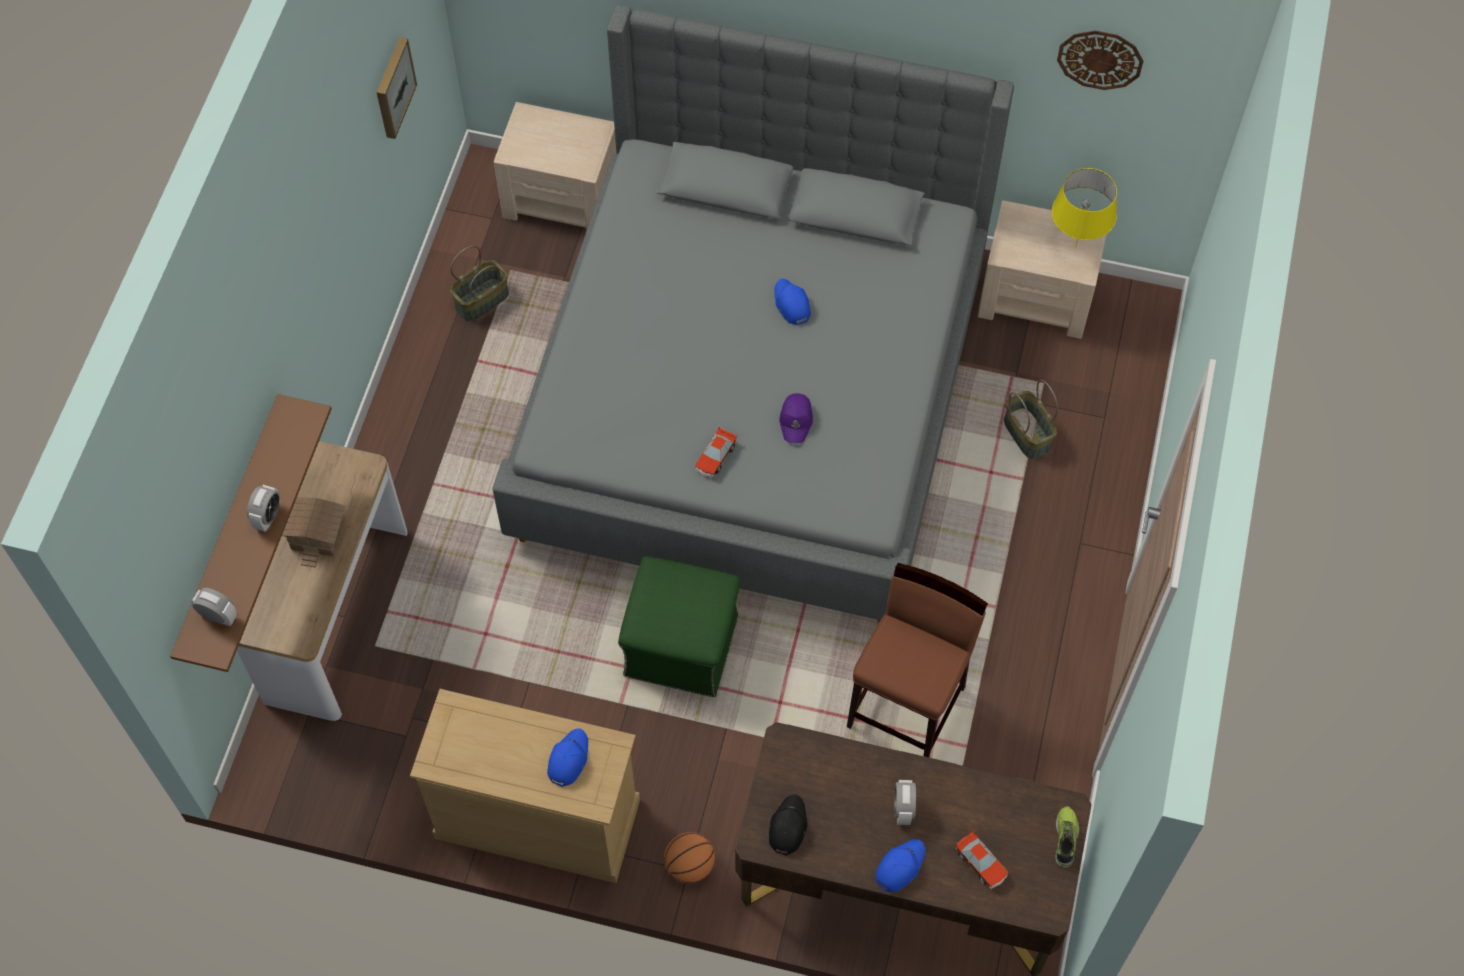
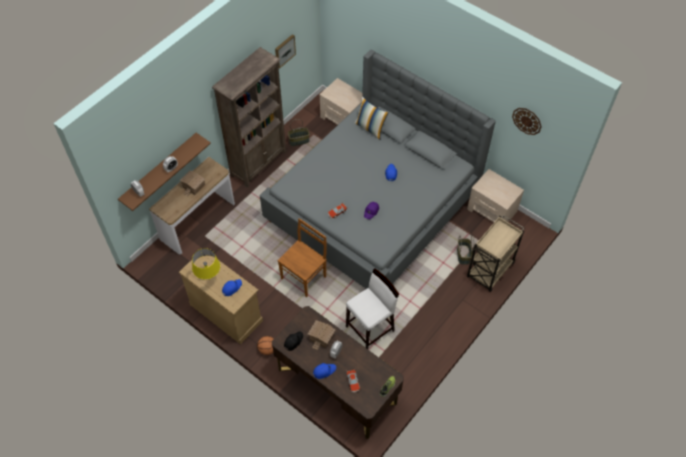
camera: 25 degrees right, 5 degrees down
(411, 398) = (259, 163): none -> brown bookcase
(680, 206) = (370, 128): none -> pillow
(682, 646) = (304, 277): green ottoman -> brown chair
(850, 785) = (322, 337): none -> toy house
(907, 707) = (370, 329): brown stool -> white stool
(1075, 246) = (507, 193): yellow table lamp -> yellow table lamp (209, 279)
(1106, 449) = (489, 271): none -> beige cart

